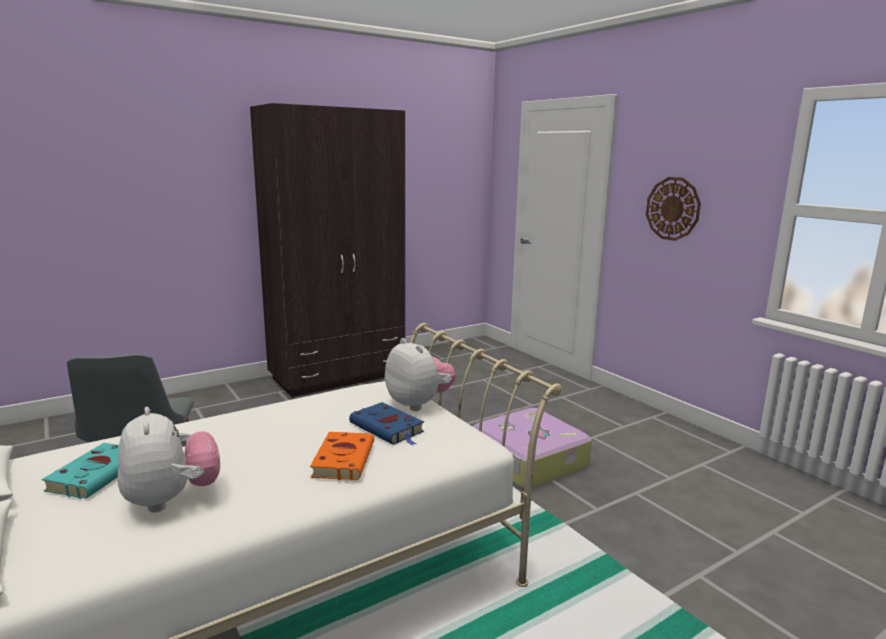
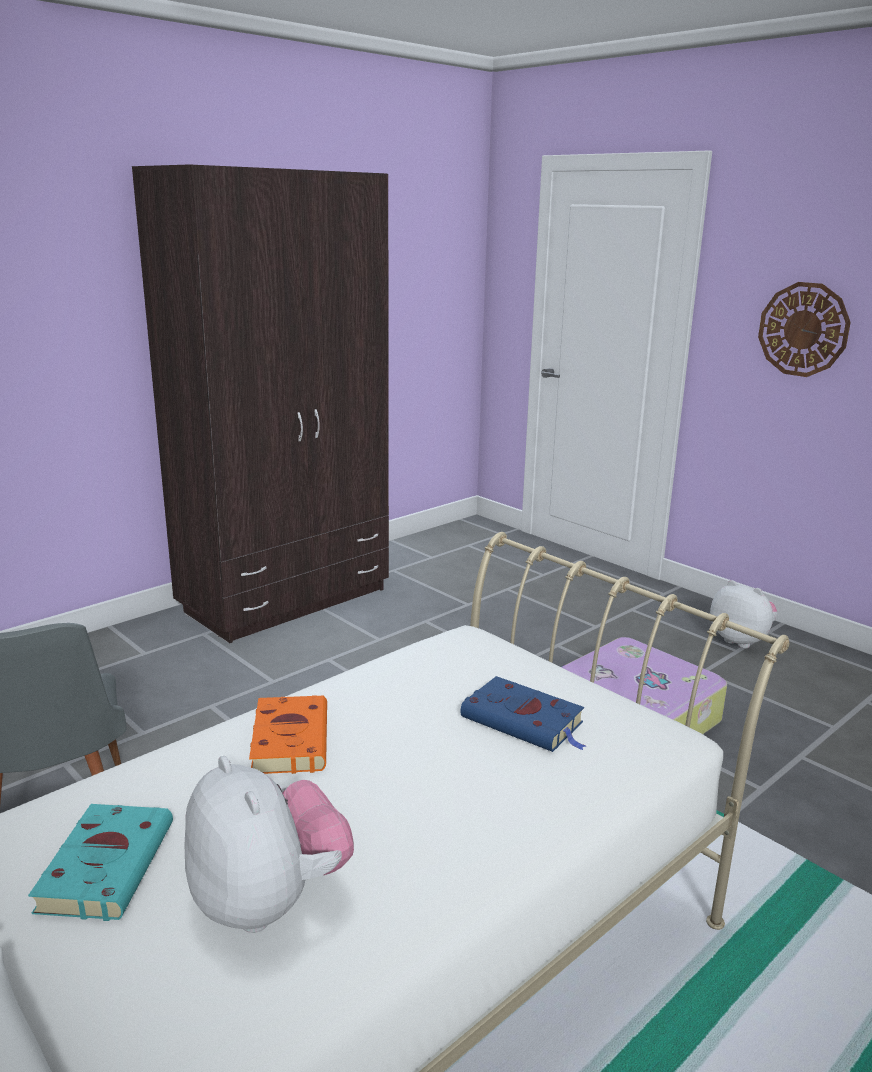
camera: 10 degrees left, 5 degrees up
(343, 459) = (495, 787): orange book -> orange book (290, 739)
(419, 404) = (538, 670): plush toy -> plush toy (740, 640)

